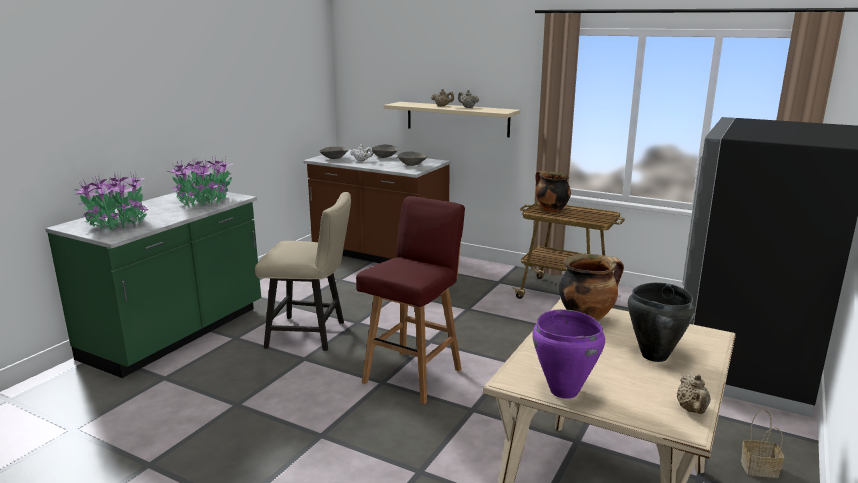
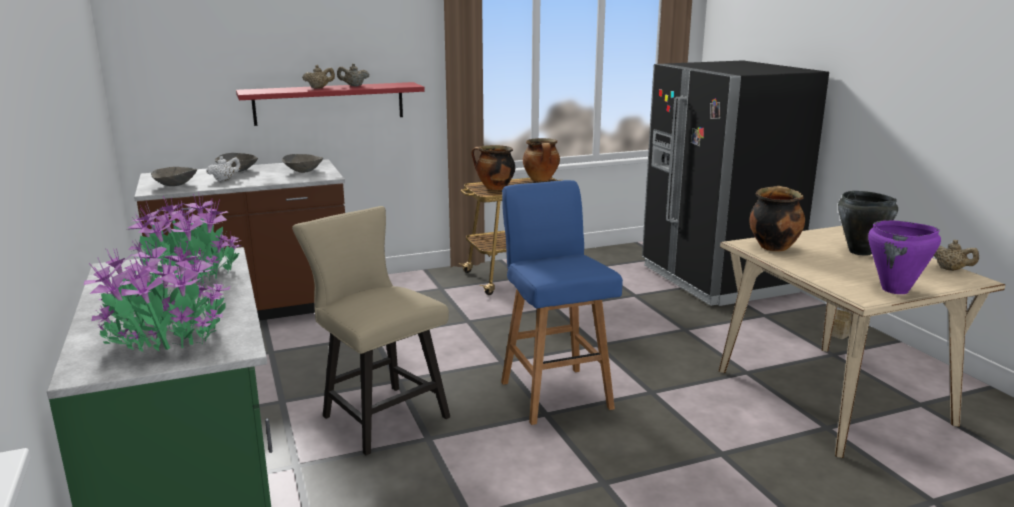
camera: 50 degrees left, 0 degrees up
(312, 334) = (379, 414): beige chair -> beige chair turned 90 degrees counterclockwise
(414, 375) = (555, 393): red stool -> blue stool
(457, 119) = (329, 103): beige shelf -> red shelf
(604, 213) = (541, 180): none -> cooking pot

